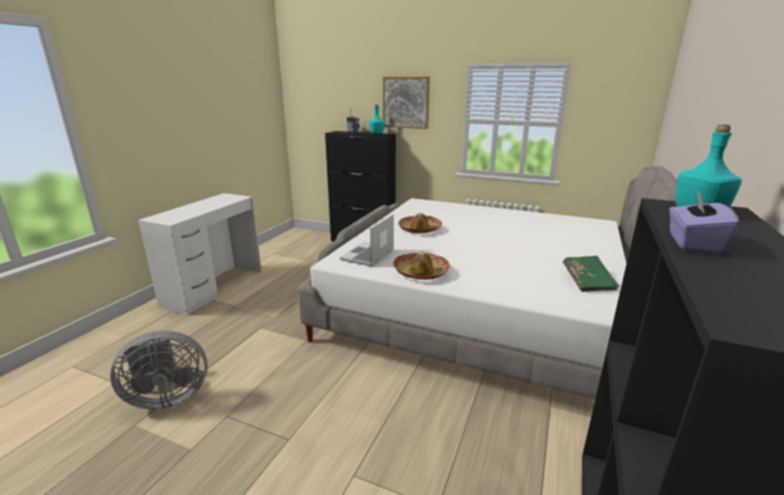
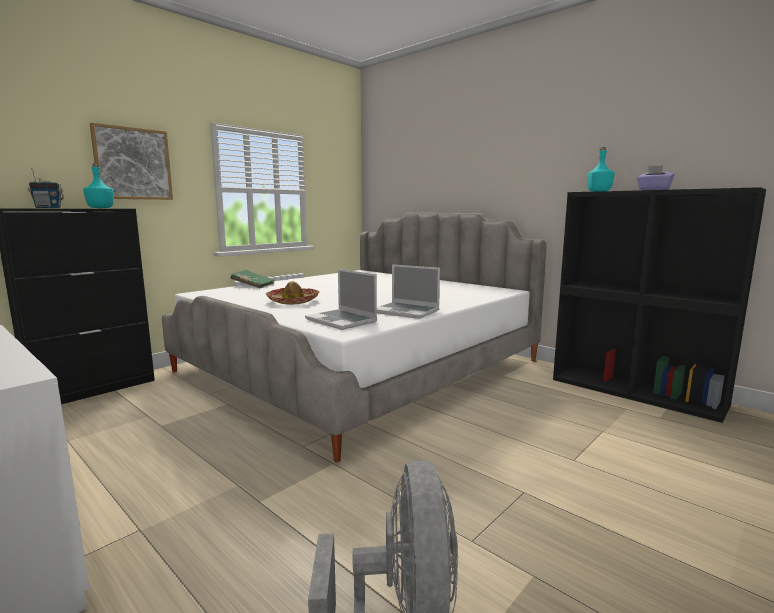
camera: 70 degrees left, 10 degrees down
(421, 272) = (407, 311): hat -> laptop
(588, 281) = (460, 287): green book -> green book (253, 285)

